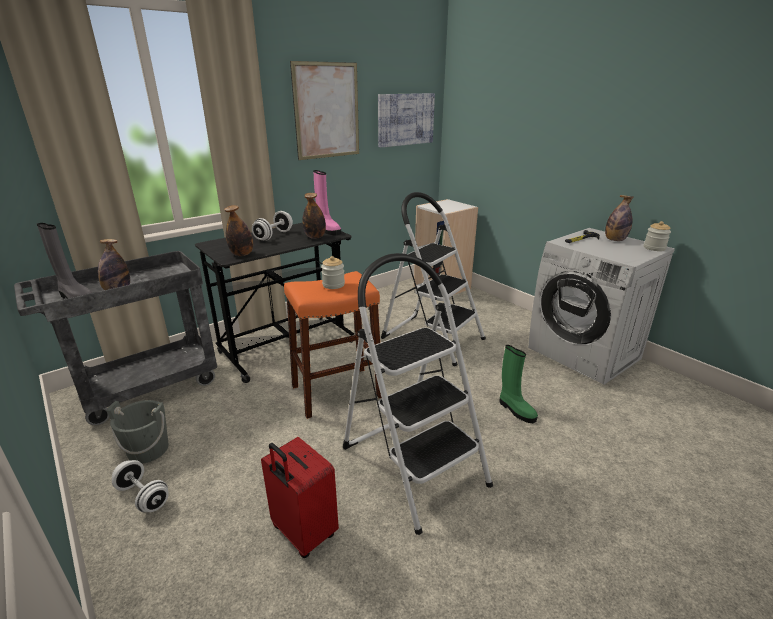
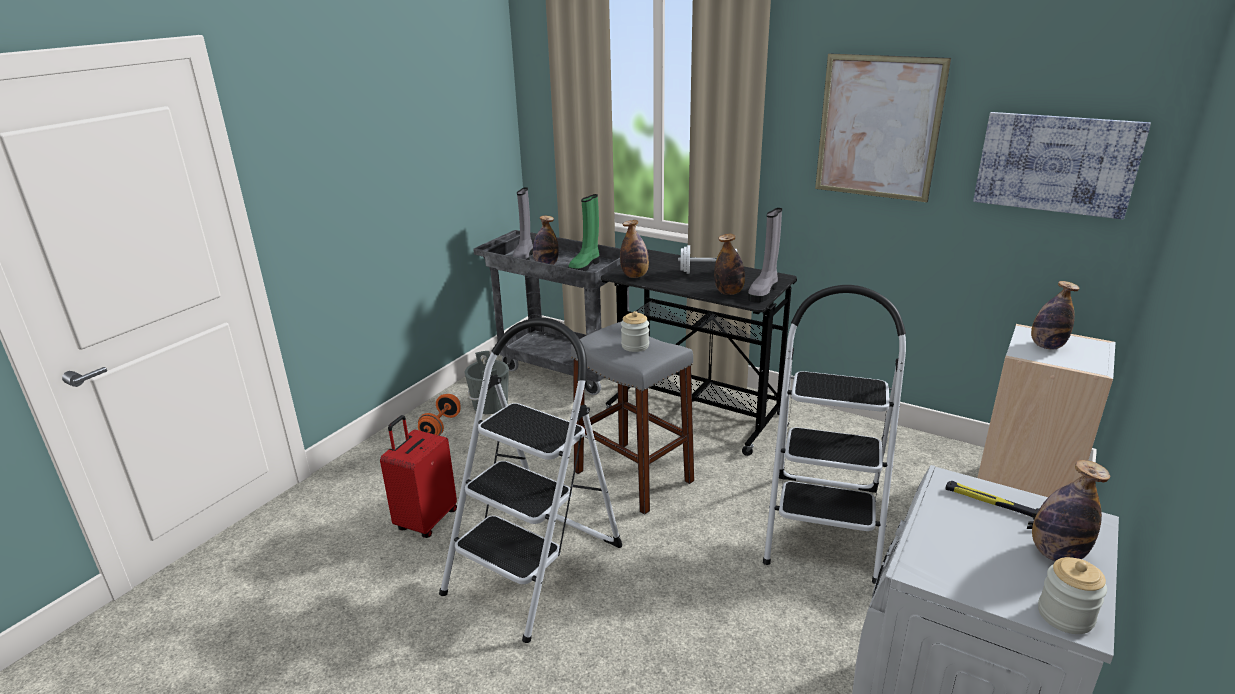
camera: 70 degrees right, 0 degrees up
(143, 496) = (441, 426): white dumbbell -> orange dumbbell
(327, 230) = (763, 292): pink boot -> grey boot
(336, 391) = (633, 476): orange stool -> grey stool
(442, 207) = (1046, 346): none -> bottle
(515, 410) = (695, 650): green boot -> green boot (585, 266)

